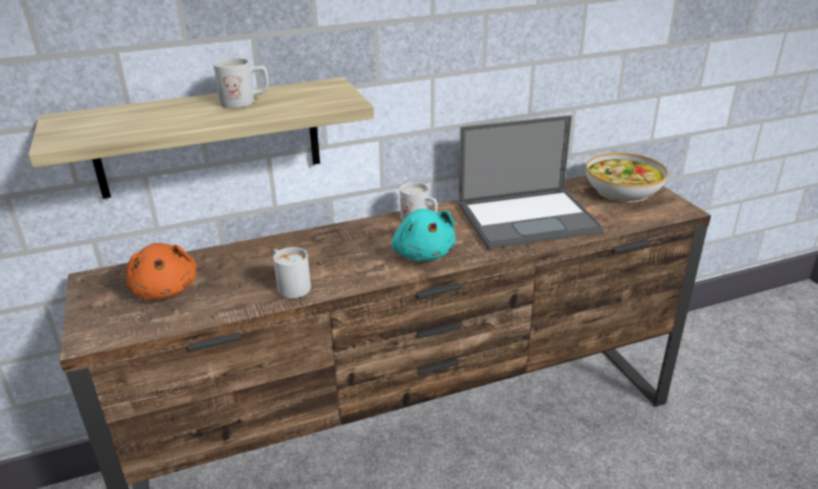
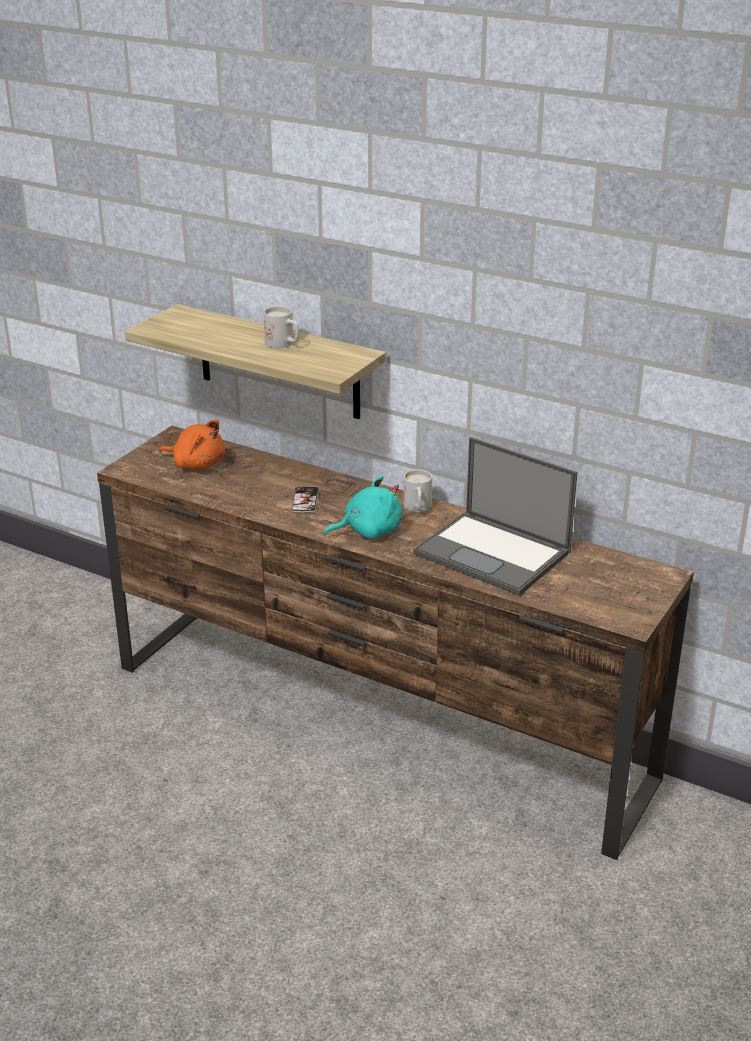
camera: 50 degrees right, 0 degrees up
(166, 290) = (197, 464): orange plush toy -> orange plush toy turned 90 degrees counterclockwise
(290, 285) = (257, 501): white mug -> none
(328, 262) = (305, 500): none -> phone
(423, 253) = (368, 531): turquoise plush toy -> turquoise plush toy turned 135 degrees counterclockwise
(623, 191) = (624, 581): bowl -> none

